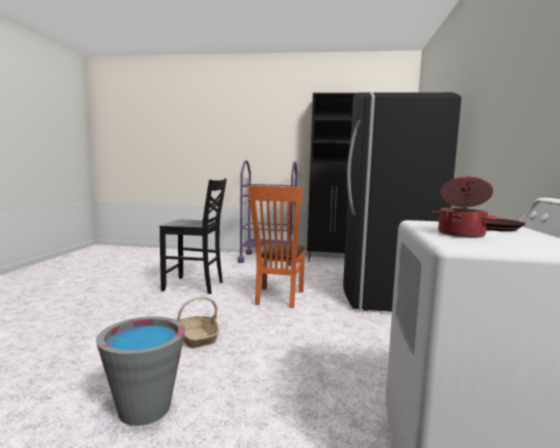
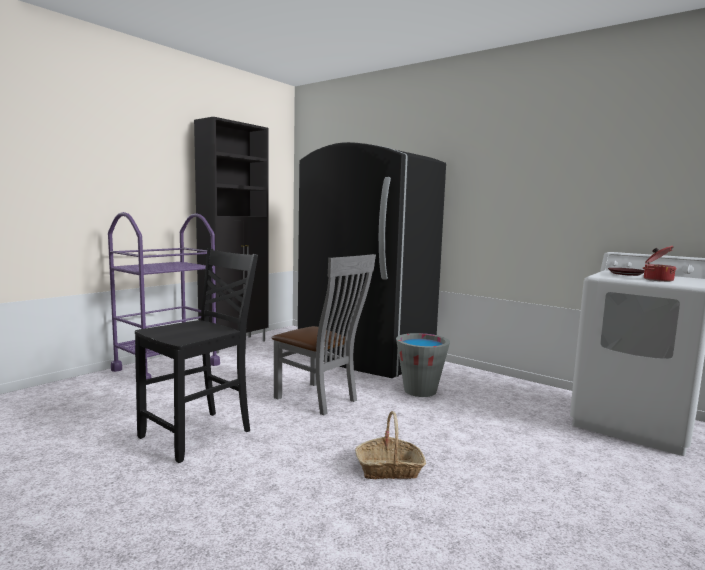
camera: 60 degrees left, 0 degrees up
(145, 408) = (544, 529): grey bucket -> grey bucket (420, 391)
(277, 298) = (320, 400): orange chair -> grey chair

